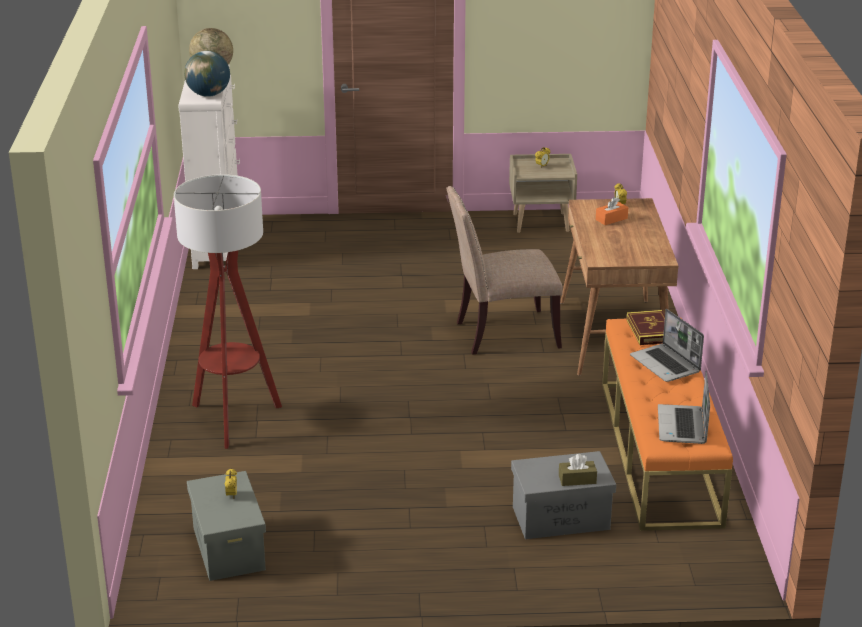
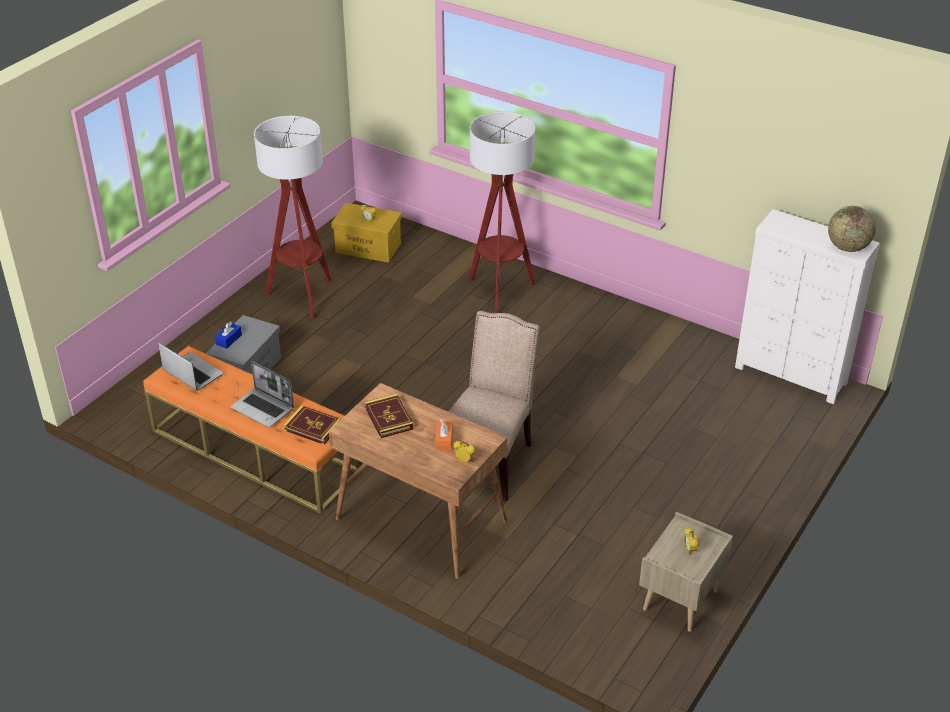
camera: 125 degrees right, 10 degrees up
(209, 94) = (782, 227): globe -> none
(228, 548) = (369, 248): grey storage box -> yellow storage box
(387, 547) = (303, 297): none -> floor lamp
(577, 479) = (229, 340): brown tissue box -> blue tissue box
(624, 247) = (388, 418): none -> book
(666, 364) = (263, 408): laptop -> laptop turned 150 degrees counterclockwise

